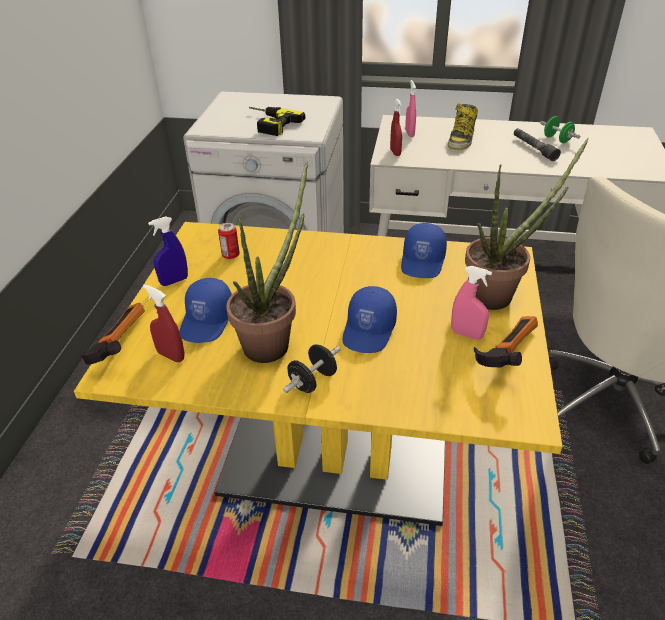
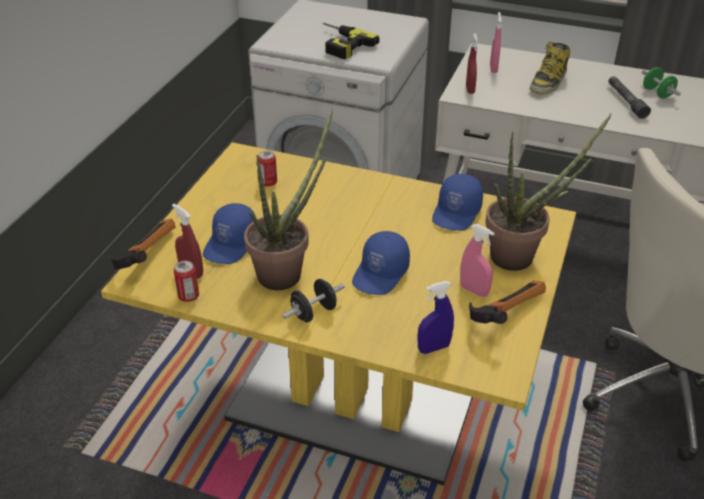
camera: 10 degrees right, 0 degrees up
(173, 383) = (188, 296): none -> can
(174, 281) = (209, 202): blue spray bottle -> blue spray bottle (434, 348)

